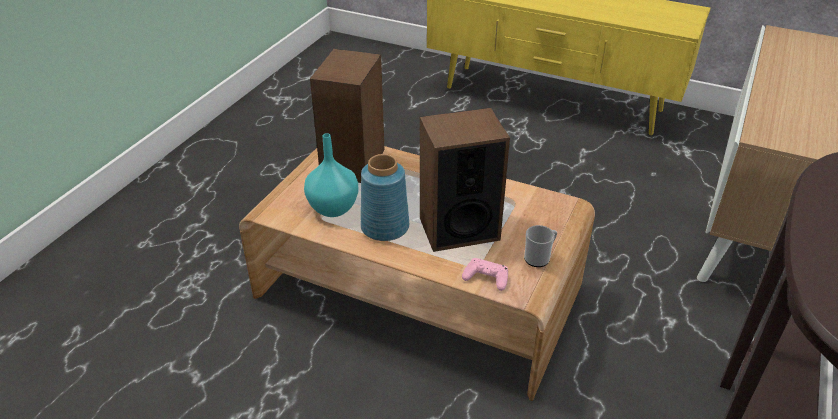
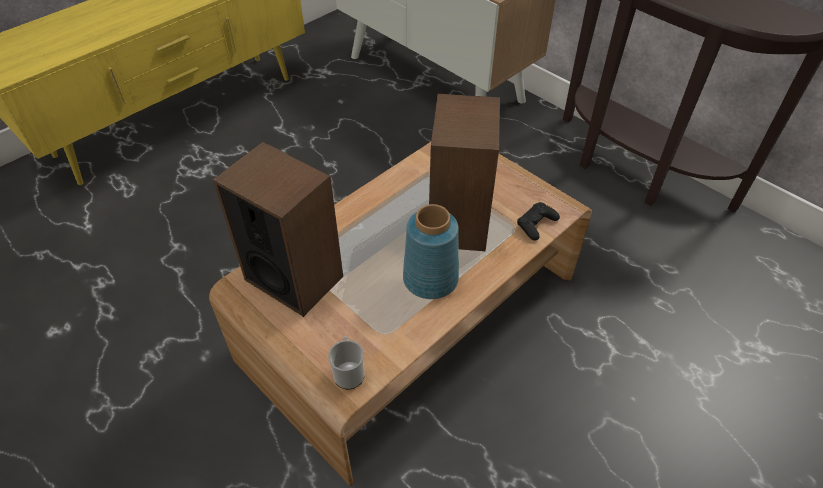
camera: 70 degrees left, 10 degrees up
(334, 208) = (375, 316): turquoise vase -> none
(486, 278) = (536, 224): pink game controller -> black game controller
(539, 258) = (520, 182): mug -> mug (348, 372)

